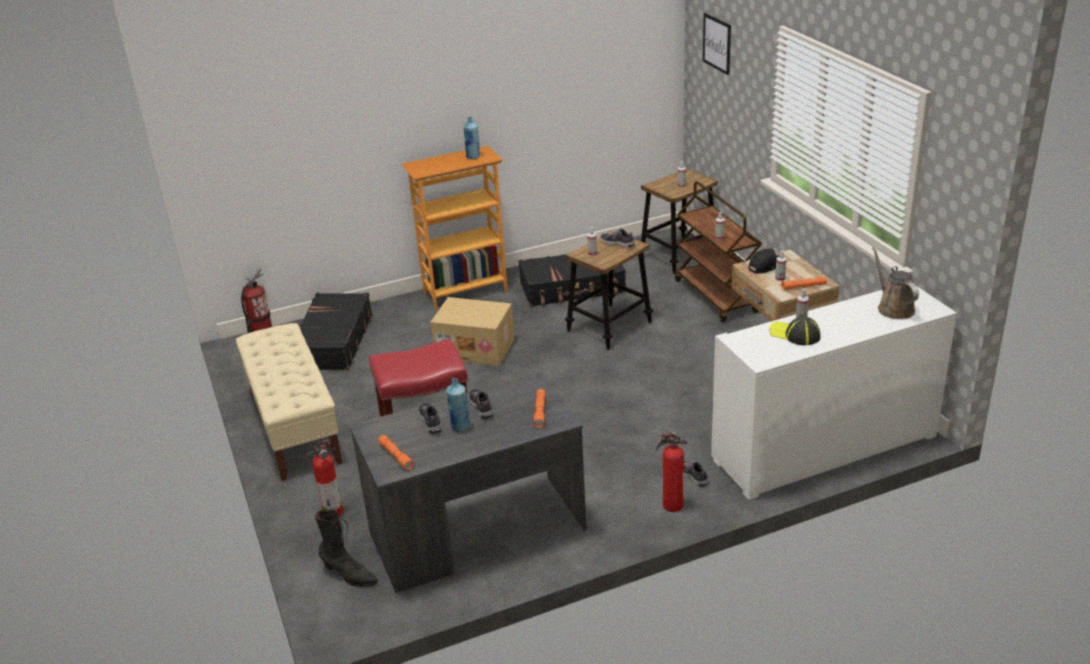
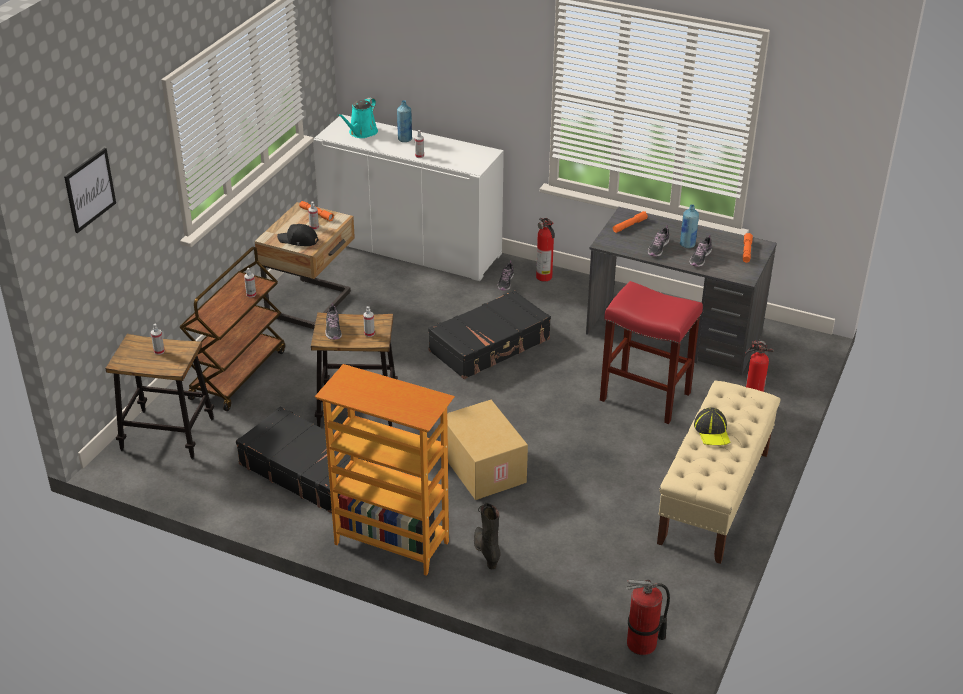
camera: 135 degrees left, 5 degrees up
(333, 342) = (586, 574): black suitcase -> black suitcase (490, 345)
(349, 575) = (780, 360): black boot -> black boot (486, 552)
(473, 157) = (357, 387): blue bottle -> blue bottle (405, 139)
(795, 334) = (441, 152): cap -> cap (712, 431)
(893, 308) = (361, 133): brown watering can -> turquoise watering can

